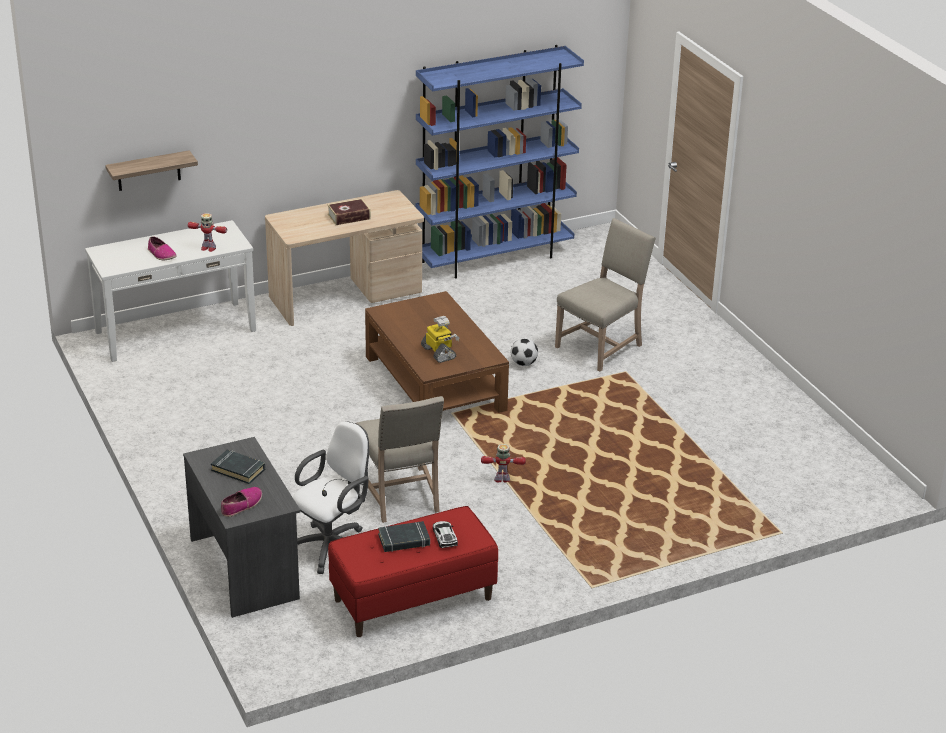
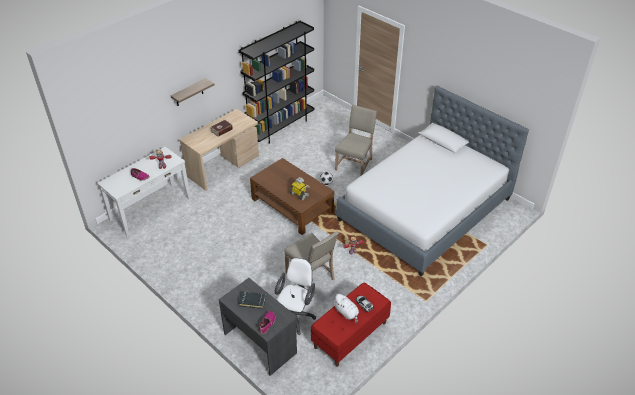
camera: 20 degrees left, 10 degrees up
(148, 171) = (121, 135): shelf -> shelf (189, 93)
(404, 540) = (346, 313): black book -> white plush toy
(495, 258) = (281, 127): blue bookcase -> black bookcase
(692, 448) = (425, 209): none -> bed

